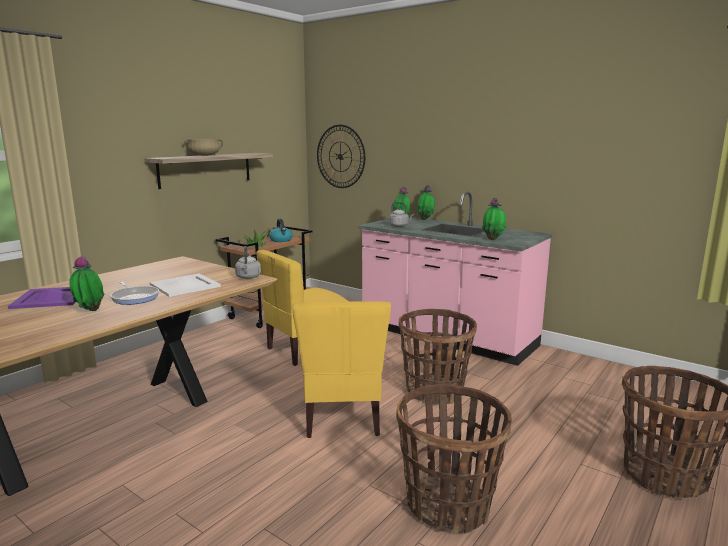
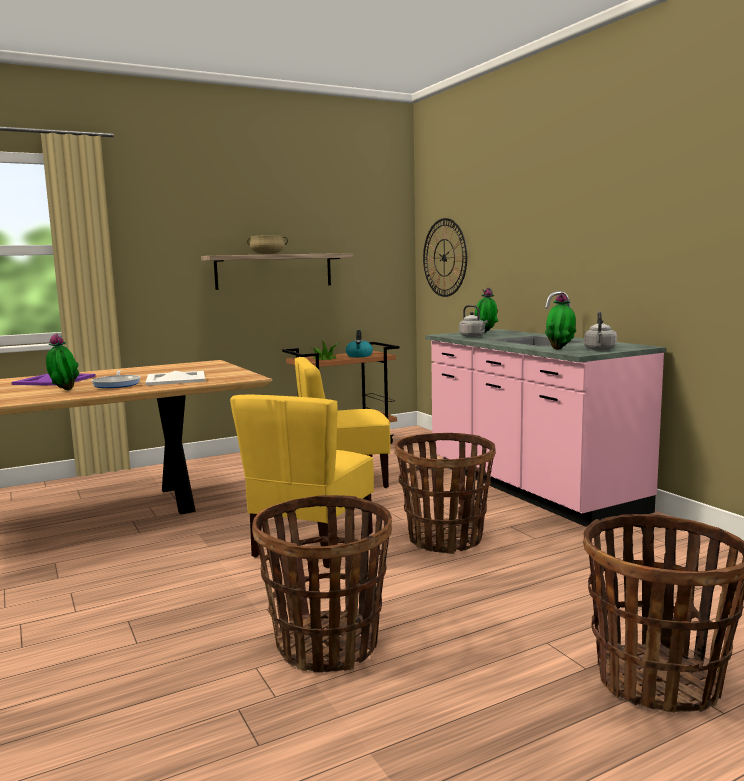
camera: 25 degrees right, 5 degrees down
(248, 277) = (245, 377): grey kettle -> grey kettle (600, 350)
(425, 219) = (523, 332): potted plant -> none

